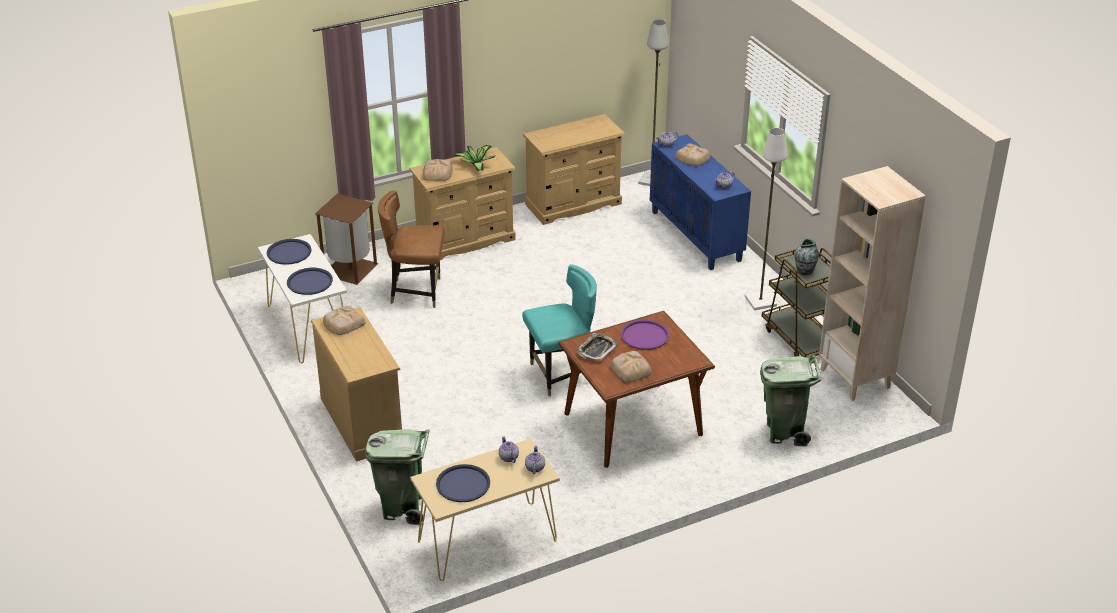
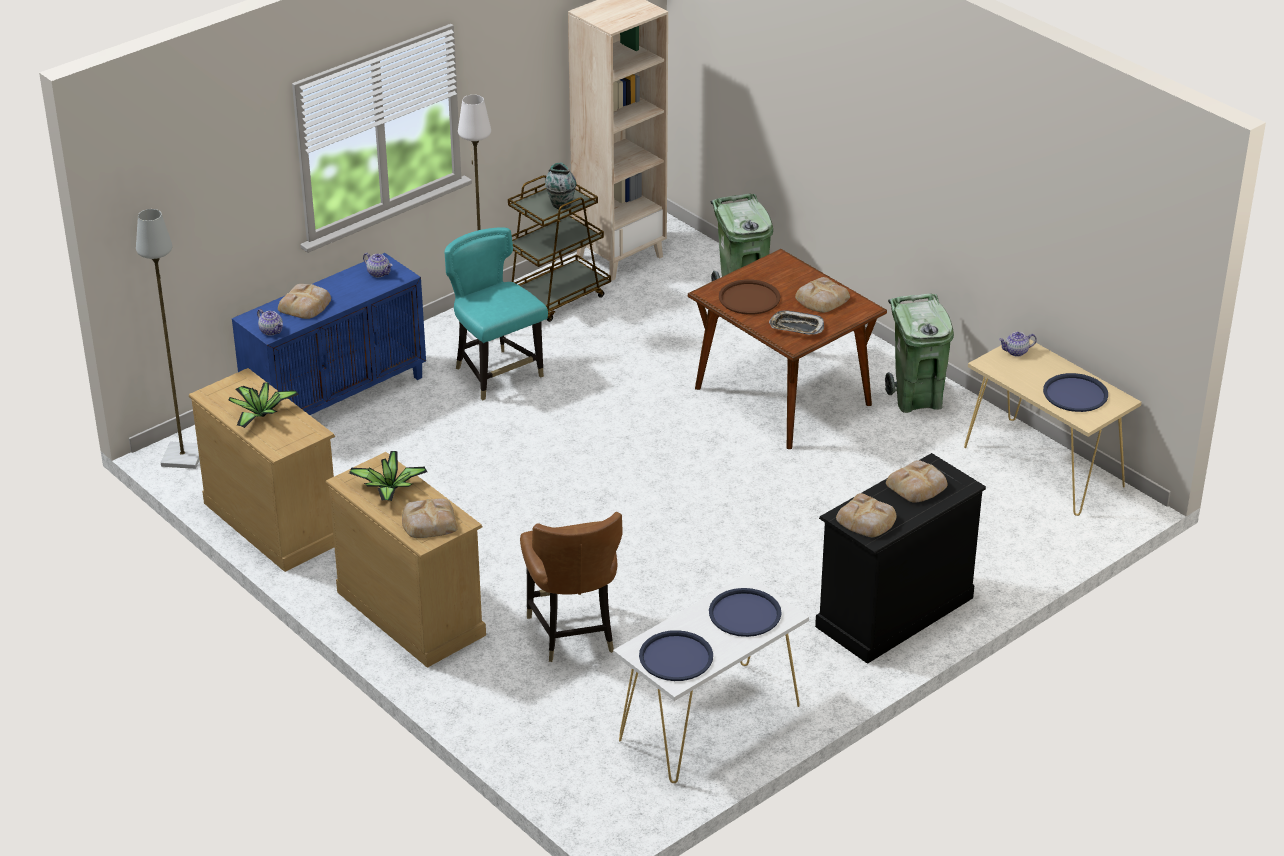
camera: 105 degrees left, 0 degrees up
(350, 269) = (535, 720): brown trash can -> none
(362, 421) = (894, 612): beige dresser -> black dresser
(366, 352) = (917, 485): none -> bread
(403, 507) = (1030, 540): green trash can -> green trash can (916, 399)
(508, 457) = (1011, 372): teapot -> none
(561, 375) = (713, 464): turquoise chair -> turquoise chair (497, 374)
(572, 132) = (260, 414): none -> potted plant
(644, 335) = (749, 298): purple tray -> brown tray

